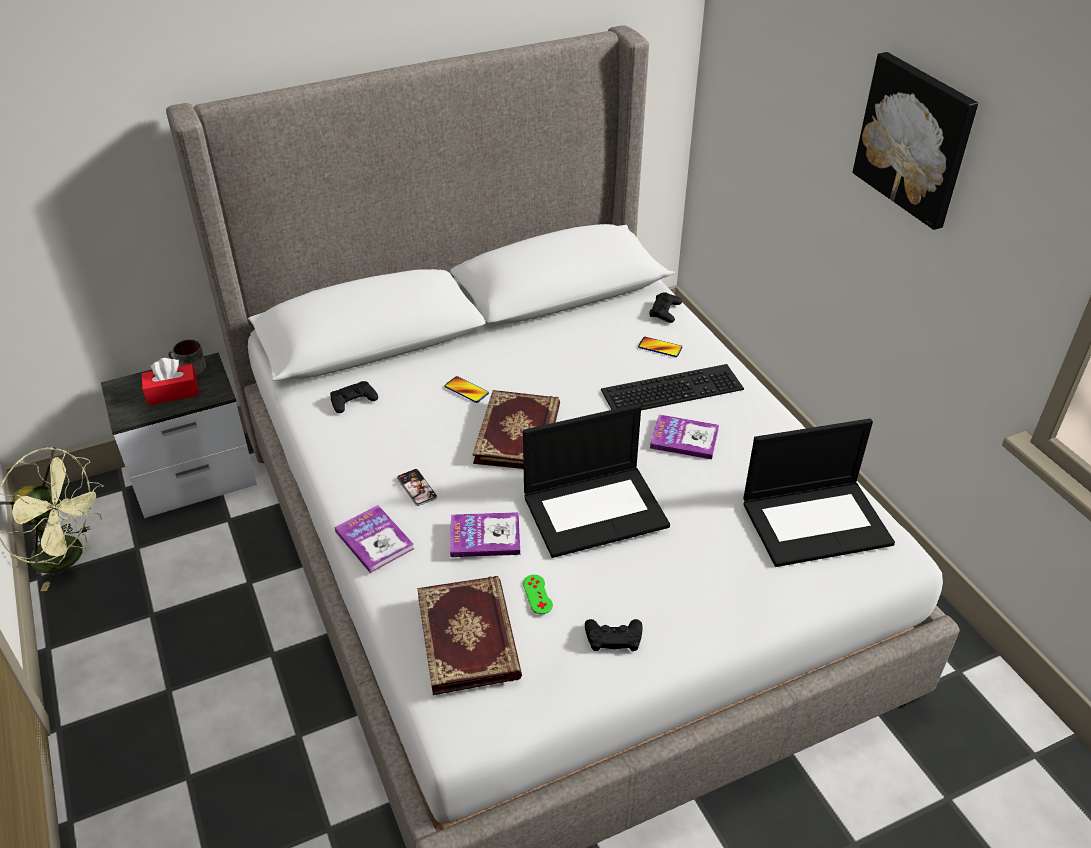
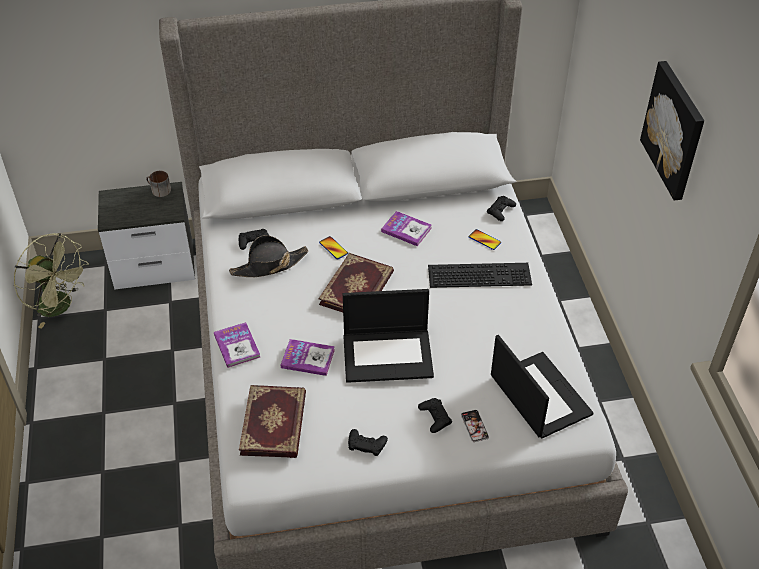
camera: 15 degrees right, 5 degrees up
(172, 392) = (143, 207): red tissue box -> none
(384, 427) = (269, 265): none -> black hat
(417, 488) = (275, 314): phone -> phone (474, 426)
(537, 594) = (327, 405): green game controller -> none
(684, 438) = (472, 314): book -> book (406, 229)
(692, 580) = (435, 417): none -> black game controller
(816, 522) = (538, 395): laptop -> laptop turned 120 degrees counterclockwise

